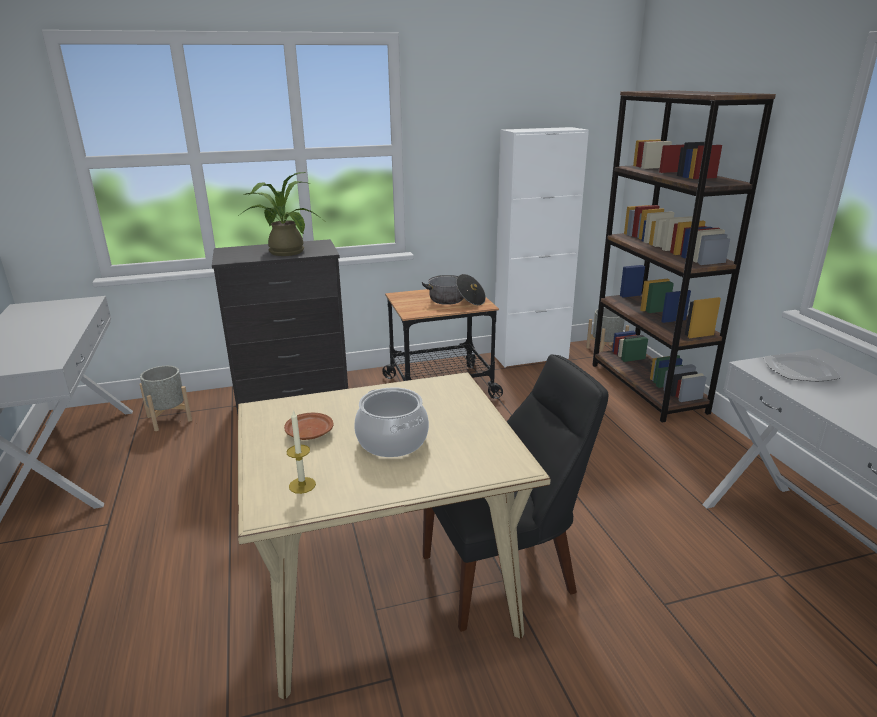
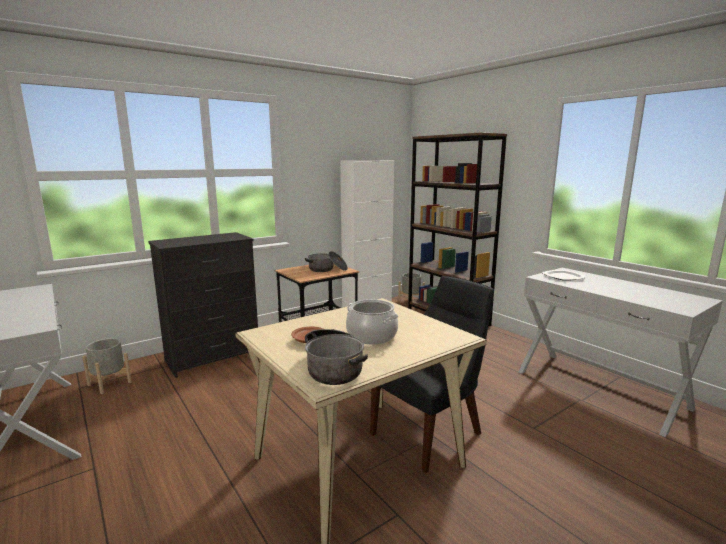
camera: 20 degrees left, 10 degrees down
(284, 251) = (209, 239): potted plant -> none
(302, 485) = (334, 367): candle -> cooking pot

